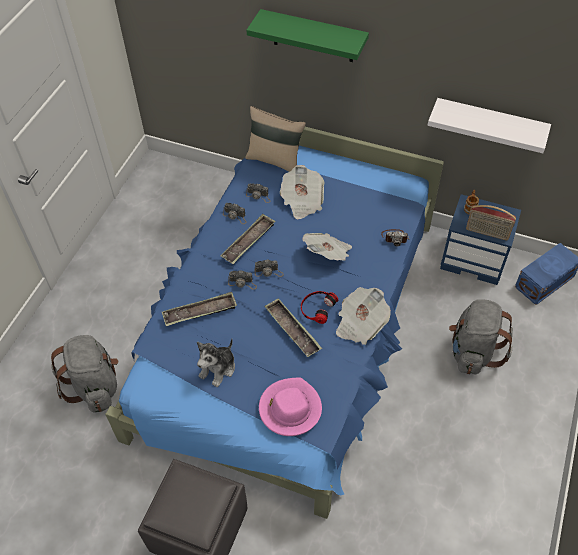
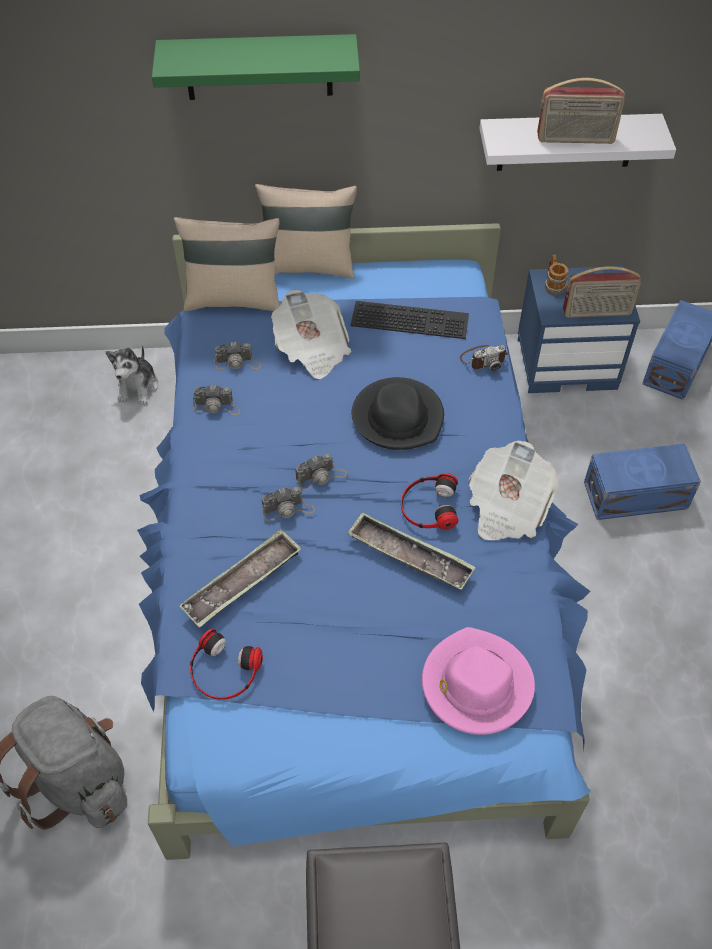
camera: 25 degrees left, 0 degrees up
(168, 352) = (223, 670): none -> headphones
(218, 368) = (323, 665): plush toy -> plush toy (138, 387)
(248, 242) = (262, 439): tray -> none
(326, 153) = (308, 265): none -> beige pillow
(328, 254) = (398, 417): newspaper -> black hat
(367, 201) = (411, 318): none -> keyboard
(473, 351) = (637, 496): grey backpack -> blue storage box
(486, 125) = (575, 139): none -> radio

